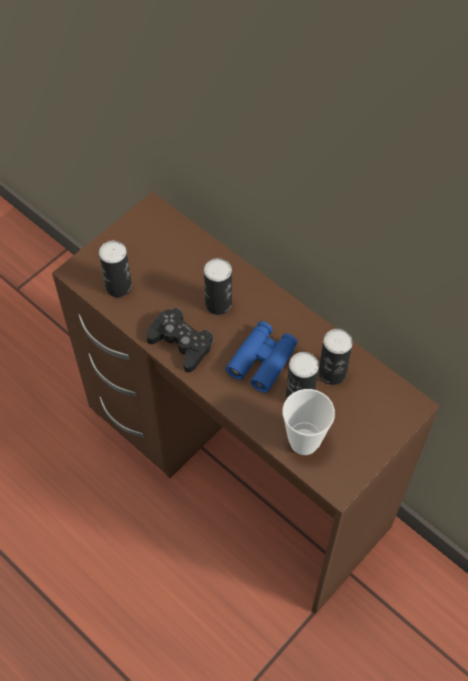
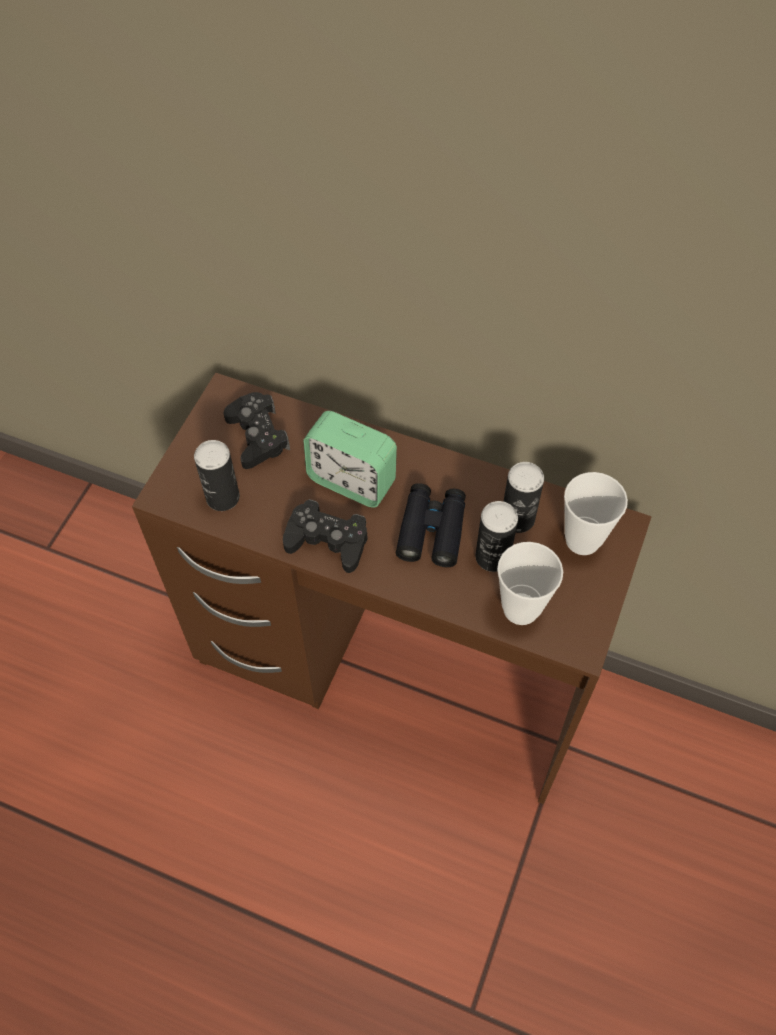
camera: 20 degrees left, 0 degrees up
(163, 249) = (257, 436): none -> black game controller
(218, 304) = (352, 480): can -> alarm clock
(262, 360) = (431, 530): blue binoculars -> black binoculars
(375, 406) = (582, 540): none -> cup

